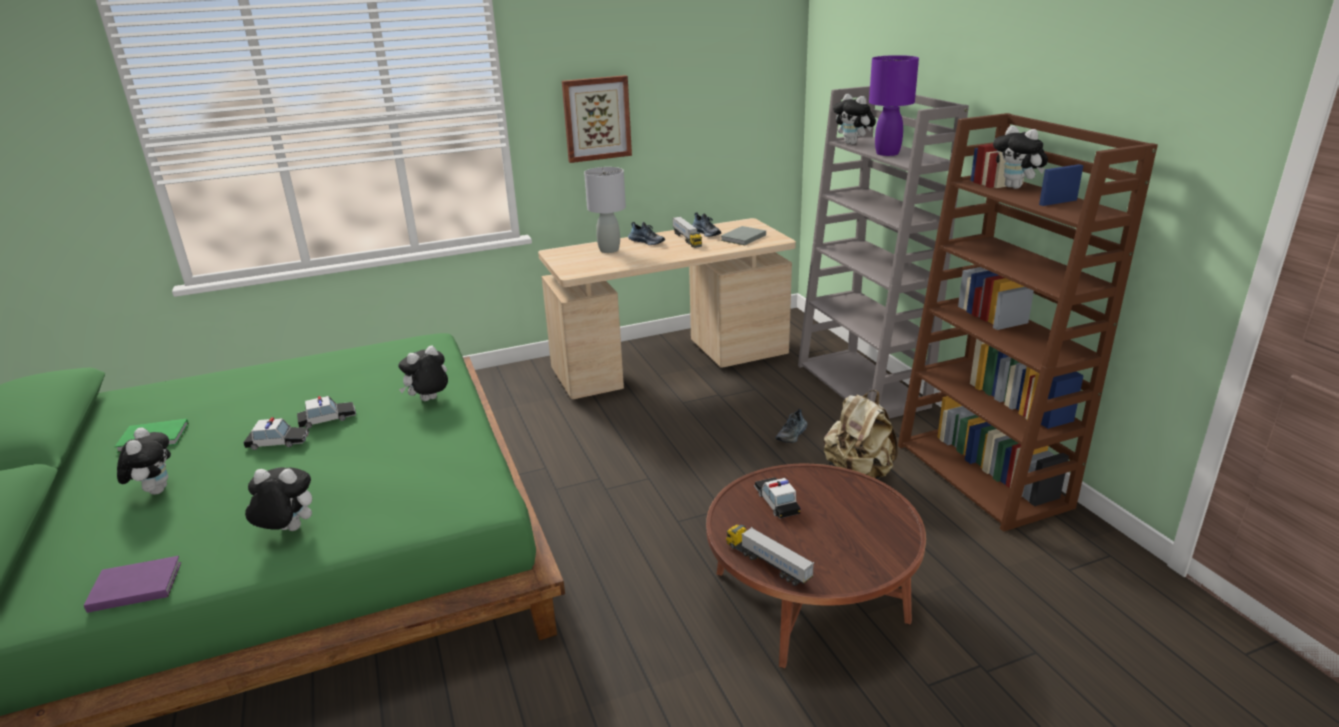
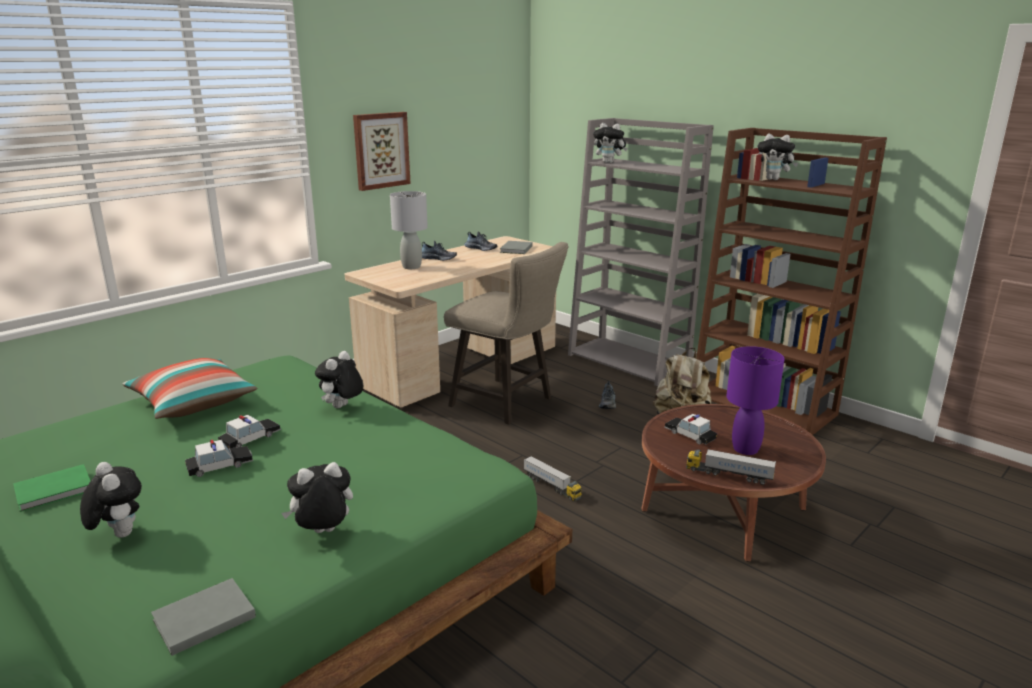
camera: 25 degrees left, 5 degrees down
(133, 586) = (201, 619): purple book -> grey book
(321, 372) = (193, 403): none -> pillow
(683, 414) = (507, 403): none -> beige stool
(687, 239) = (470, 254): toy truck -> toy truck (552, 486)
(887, 153) = (647, 167): purple table lamp -> purple table lamp (746, 449)

